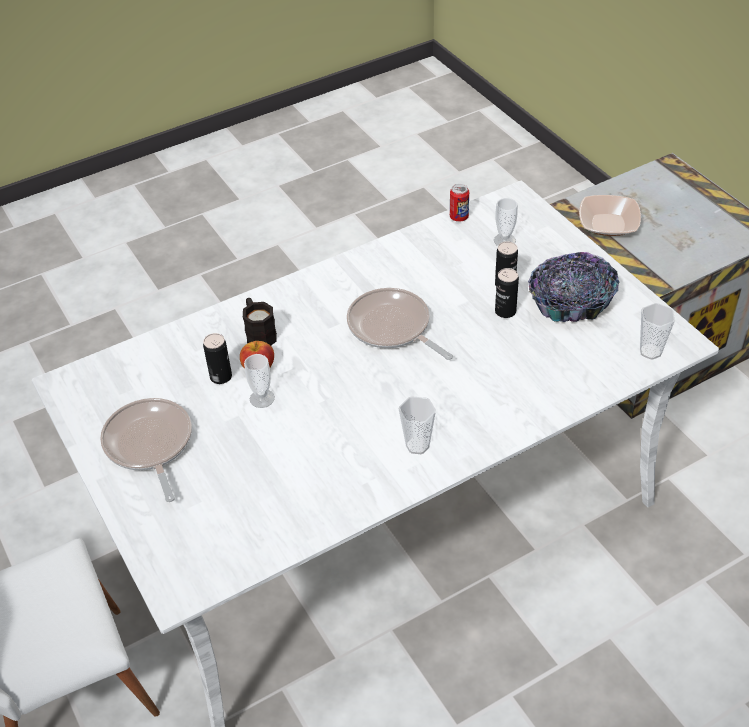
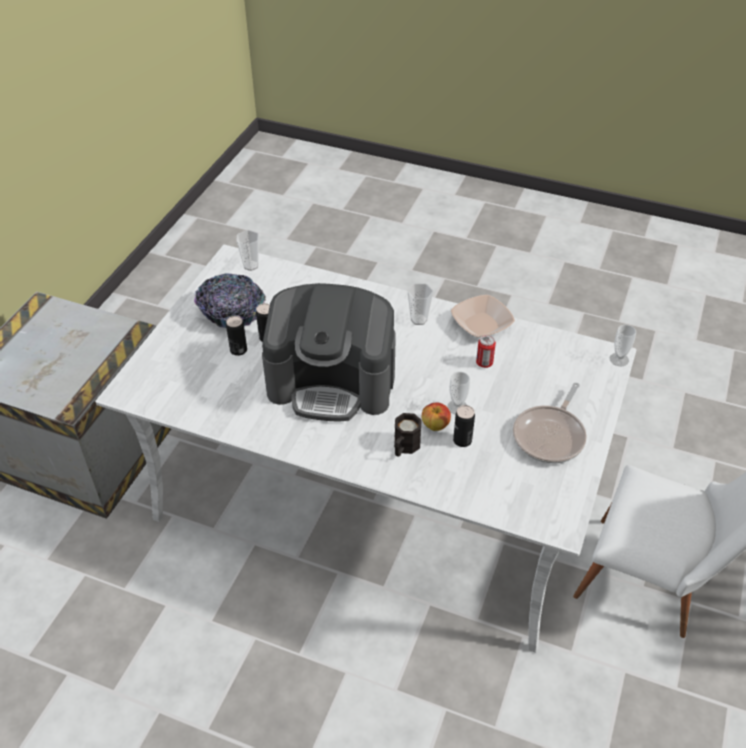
camera: 130 degrees left, 0 degrees up
(392, 328) = (332, 382): frying pan -> coffee machine
(459, 217) = (175, 411): can -> can (484, 363)
(504, 240) = (187, 372): cup -> cup (619, 359)
(608, 224) = (79, 379): bowl -> bowl (481, 325)

